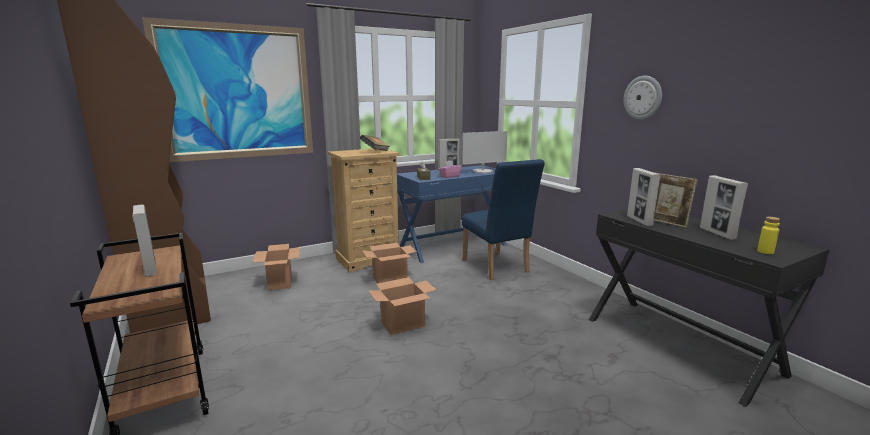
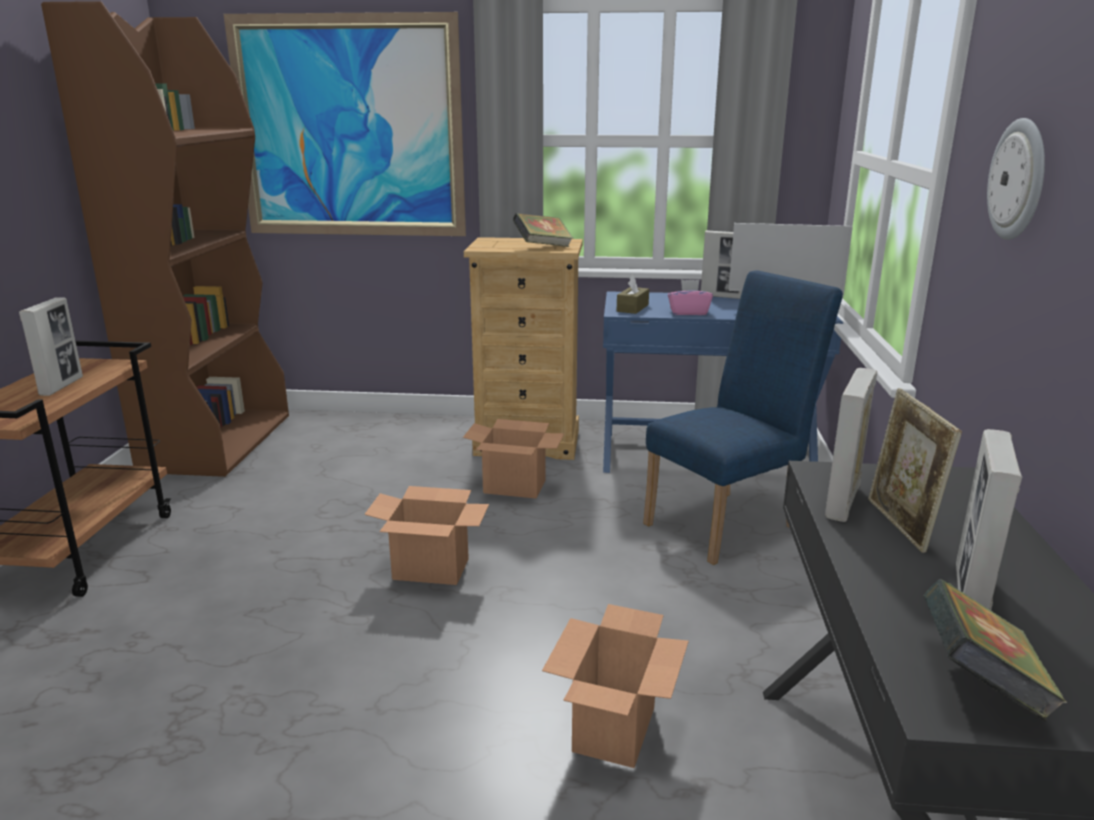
camera: 35 degrees right, 5 degrees up
(280, 283) = (365, 446): cardboard box -> cardboard box (614, 730)
(497, 268) = (729, 522): blue chair -> blue chair turned 135 degrees counterclockwise
(765, 252) = (979, 684): yellow bottle -> book

